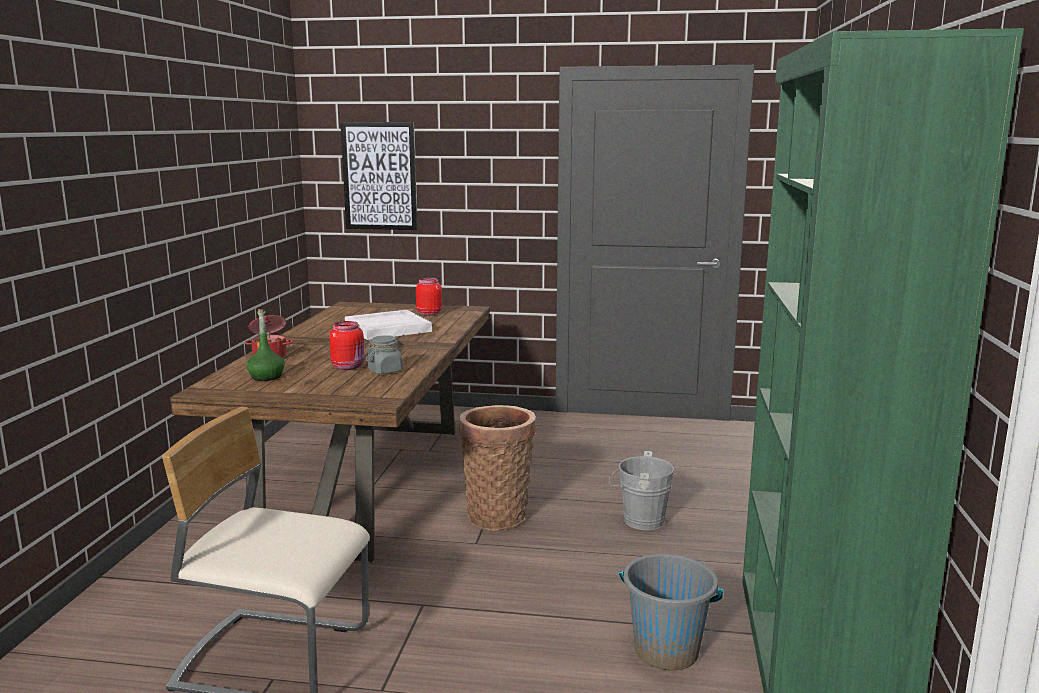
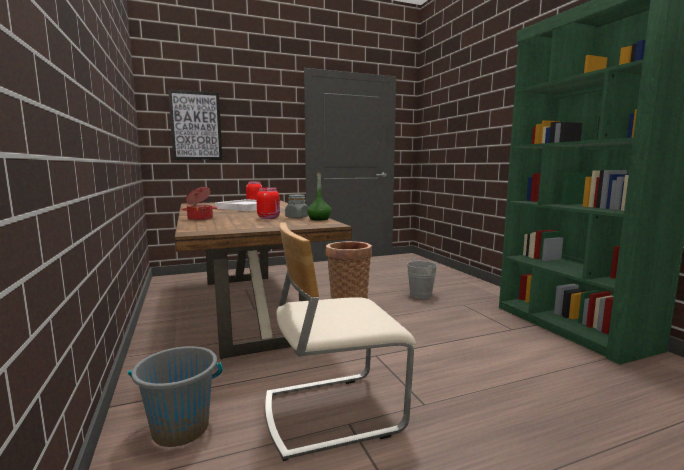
camera: 30 degrees left, 5 degrees down
(266, 377) = (225, 224): green bottle -> green bottle (319, 219)
(666, 651) = (519, 341): grey bucket -> grey bucket (181, 429)

